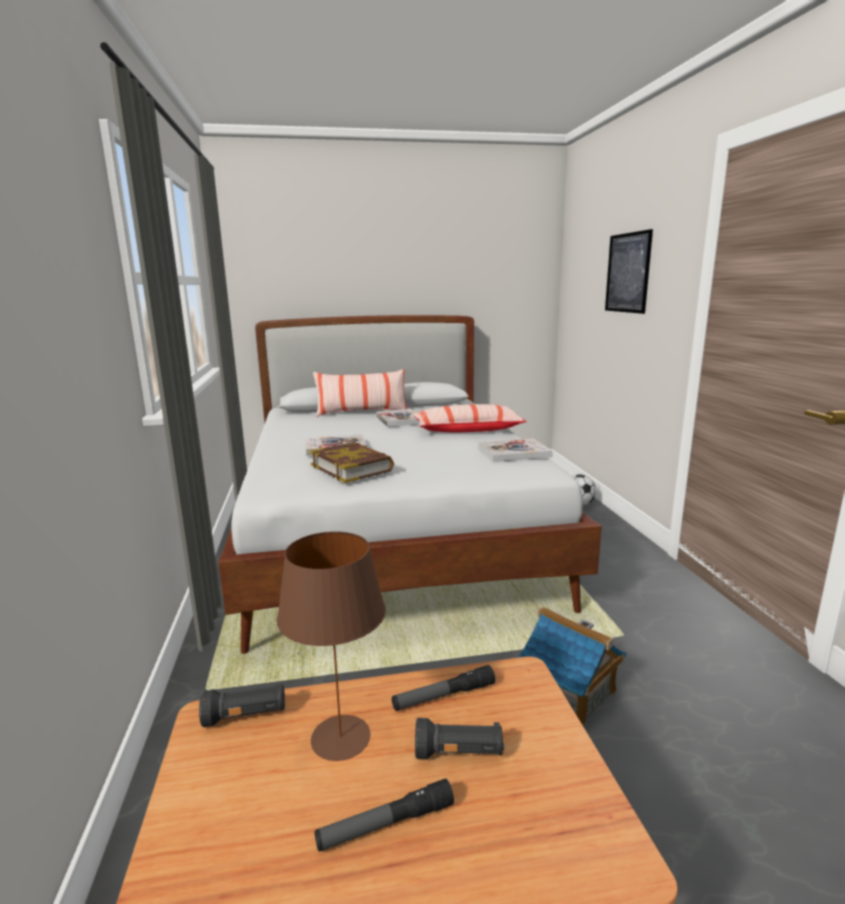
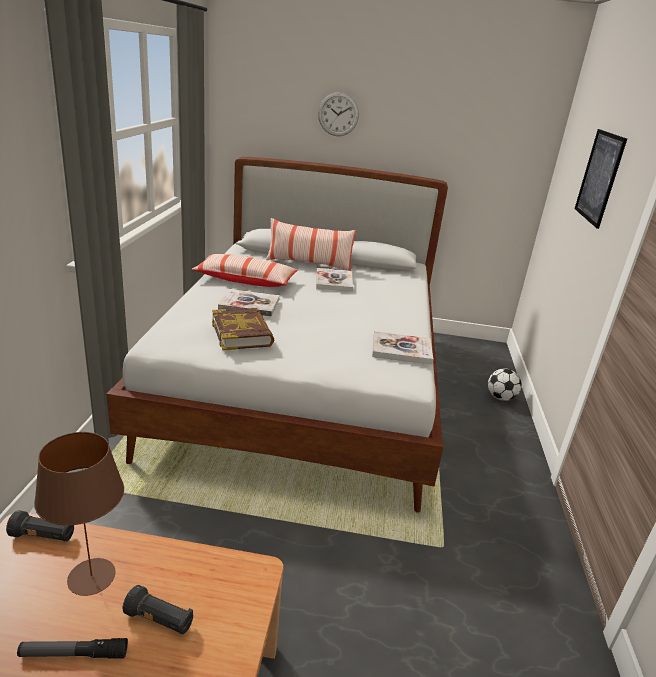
camera: 15 degrees right, 10 degrees up
(354, 266) = (338, 114): none -> wall clock
(444, 696) = (185, 569): flashlight -> none
(467, 430) = (385, 309): pillow -> pillow (245, 280)
(569, 692) = (356, 583): toy house -> none

